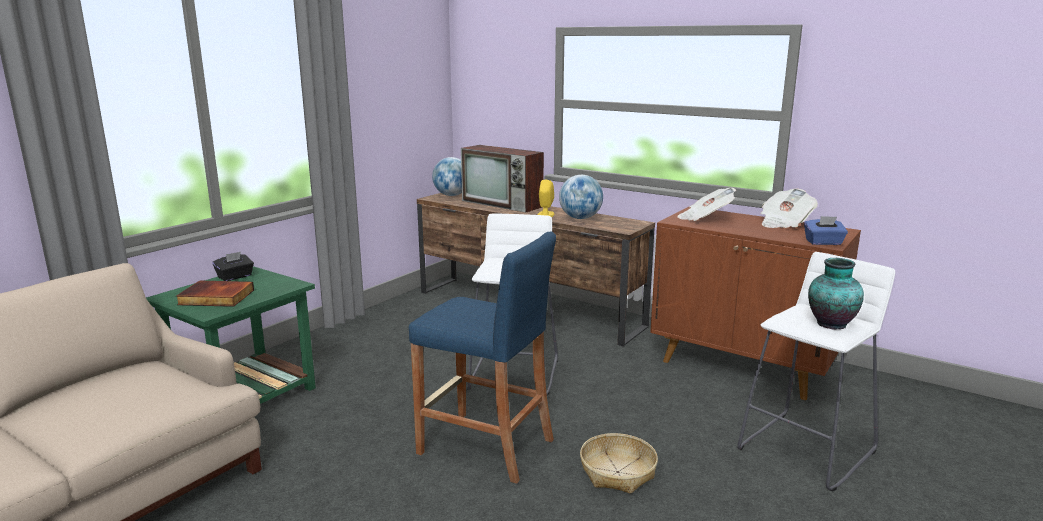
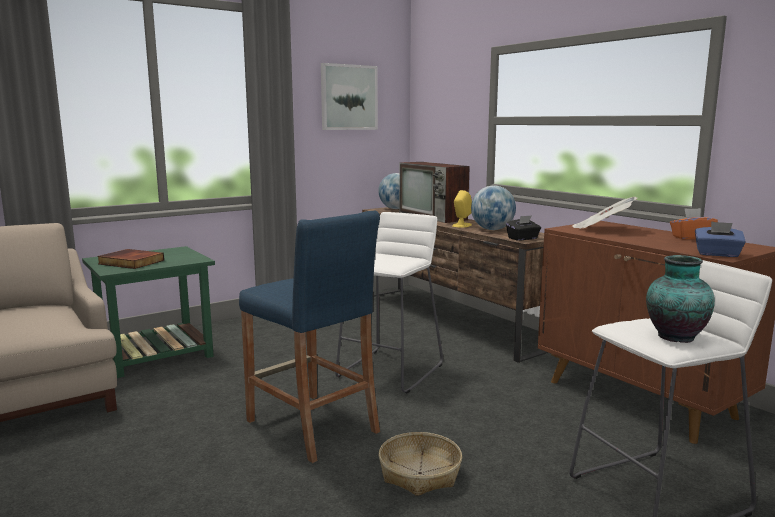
camera: 20 degrees right, 5 degrees down
(235, 277) = (163, 251): black tissue box -> black tissue box (523, 238)
(395, 76) = (348, 97): none -> picture
(784, 223) = (691, 237): newspaper -> orange tissue box

